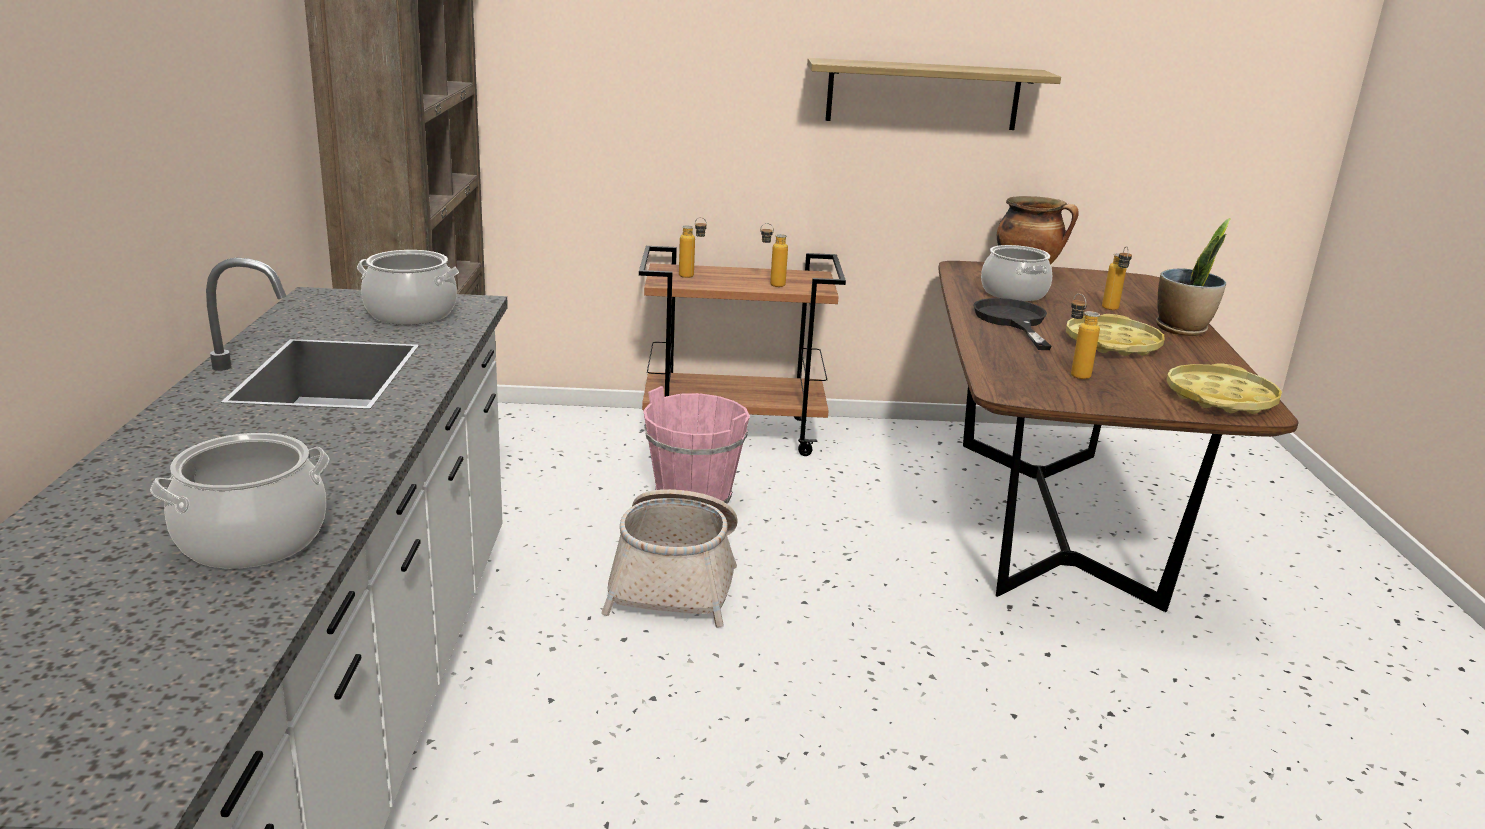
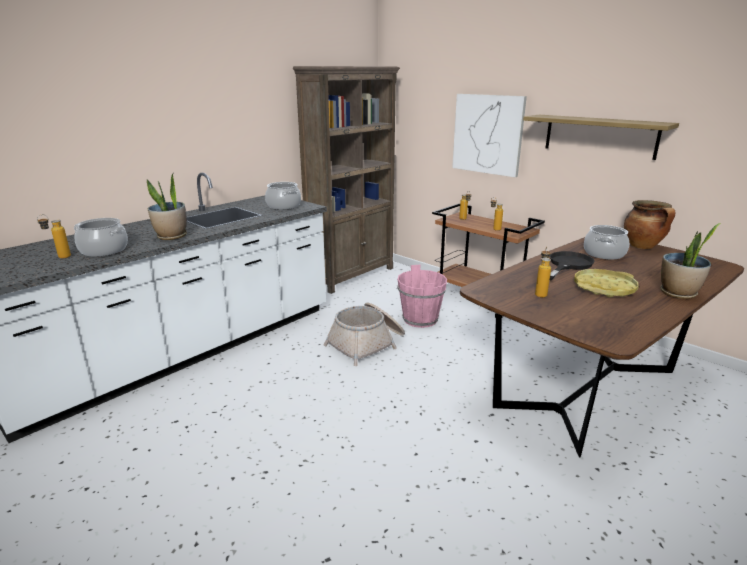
camera: 45 degrees right, 0 degrees up
(341, 450) = (171, 236): none -> potted plant
(700, 98) = (488, 134): none -> picture
(1112, 310) = (651, 274): bottle -> bottle (59, 258)
(1220, 398) = (605, 328): yellow tray -> none

